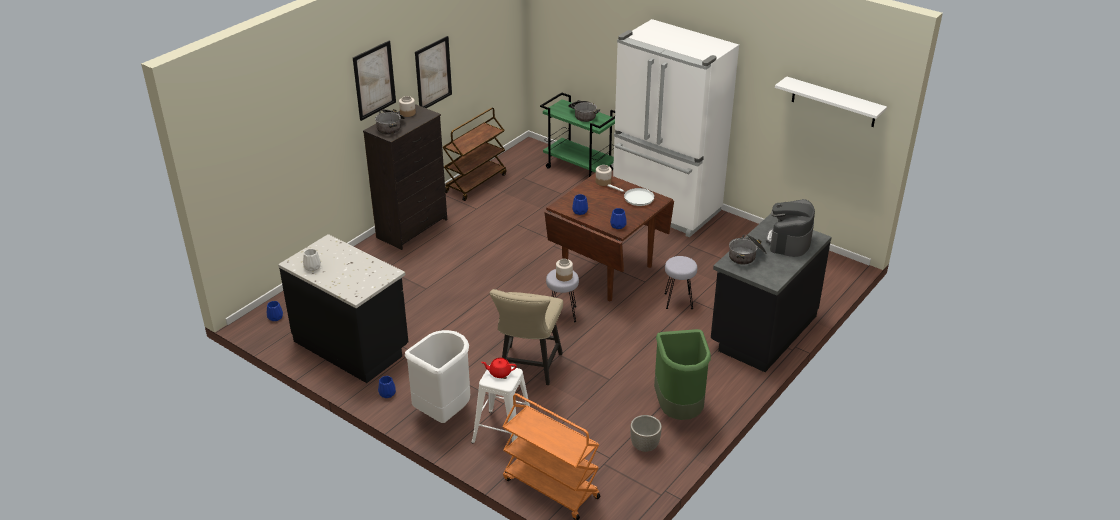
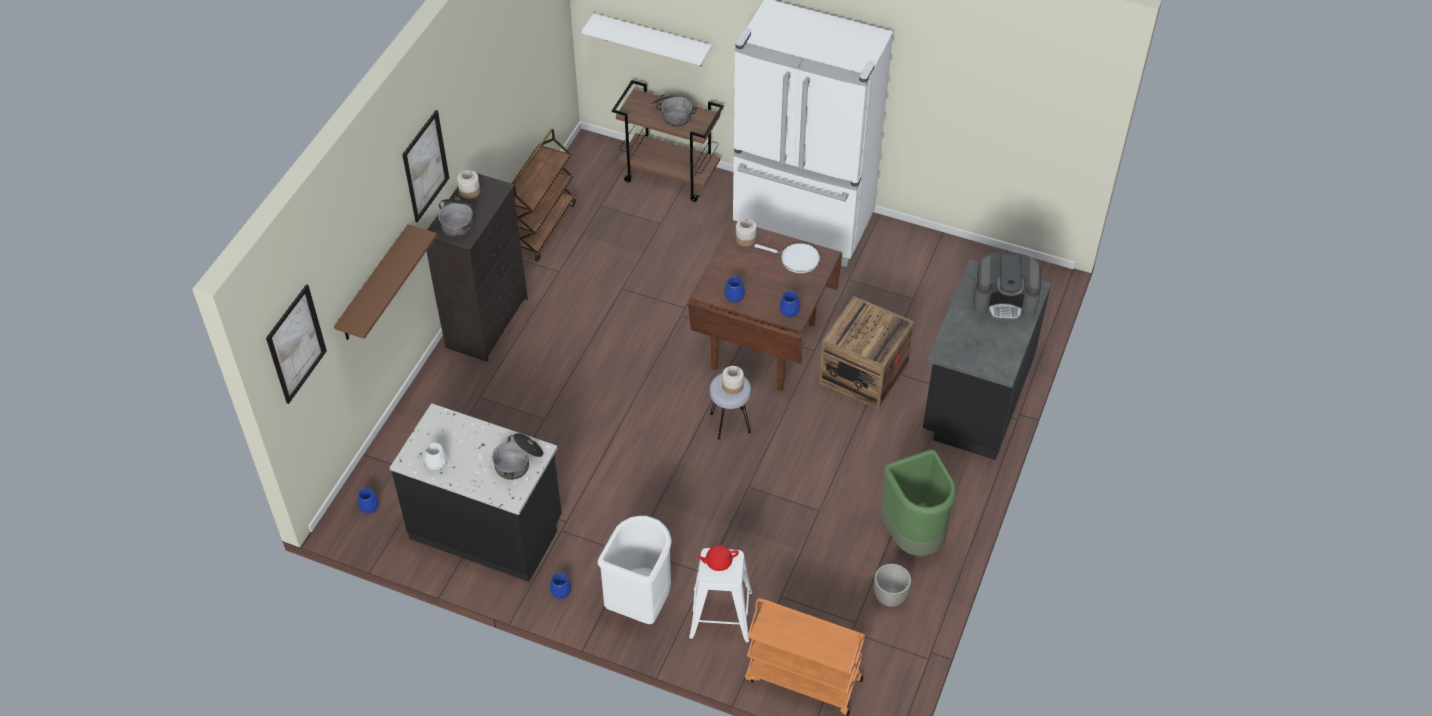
camera: 15 degrees left, 15 degrees up
(313, 149) = (374, 285): none -> brown shelf
(433, 73) = (482, 118): picture -> picture (296, 344)
(528, 369) = (718, 516): beige chair -> none
(580, 169) = (670, 176): green cart -> brown cart
(678, 301) = (863, 373): grey stool -> crate
(746, 256) = (962, 335): cooking pot -> cooking pot (518, 462)
(789, 241) = (1004, 301): coffee machine -> coffee machine turned 90 degrees counterclockwise
(833, 102) = (1024, 97): white shelf -> white shelf (652, 40)

